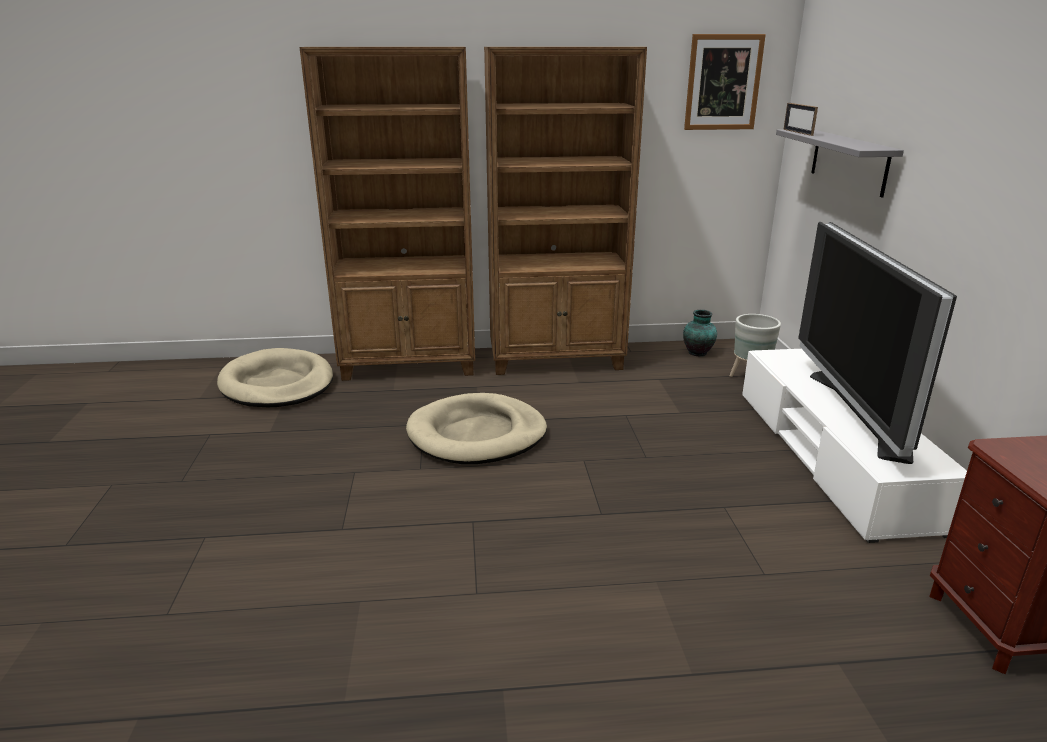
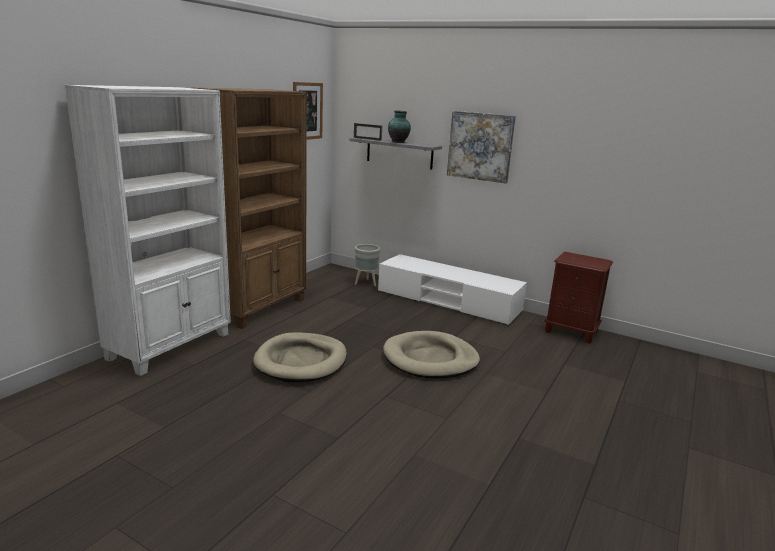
camera: 55 degrees left, 5 degrees down
(277, 384) = (88, 401): beige dog bed -> beige dog bed (430, 359)
(410, 365) = (171, 346): brown bookcase -> white bookcase
(698, 353) = (321, 278): vase -> vase (398, 142)
(857, 413) = (462, 274): television -> none
(959, 154) = (480, 146): none -> picture

